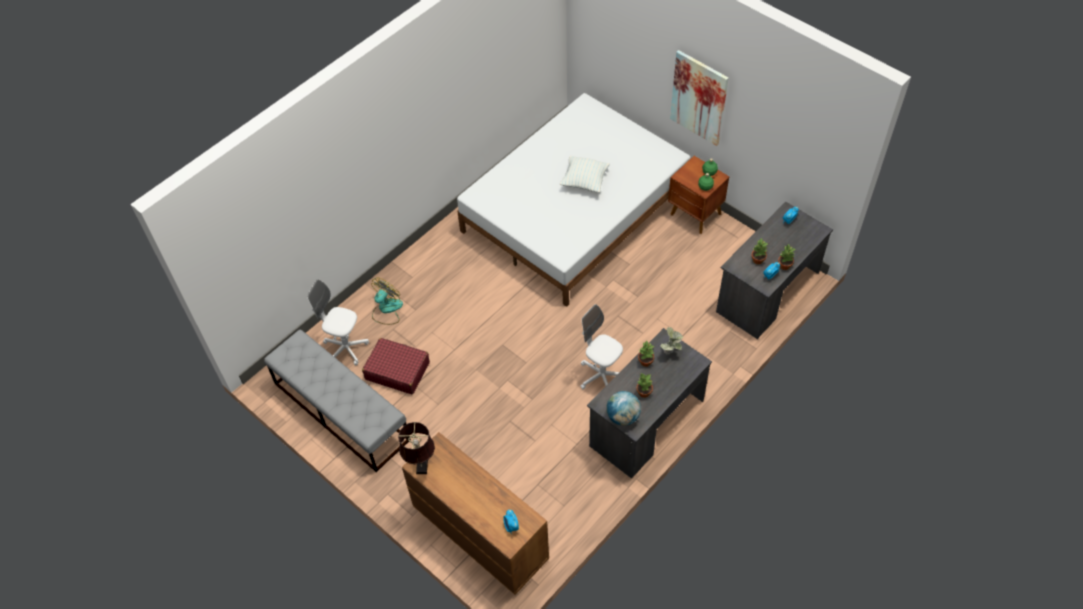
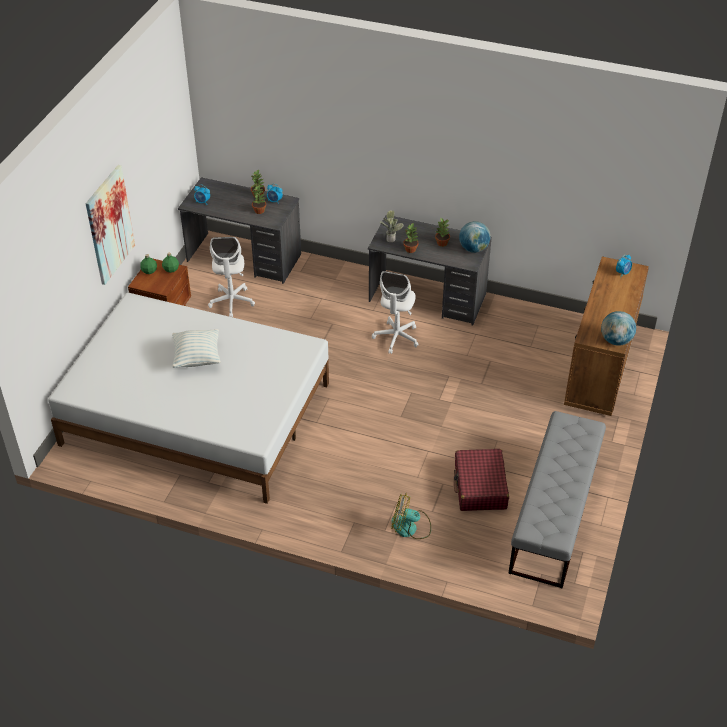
camera: 115 degrees left, 10 degrees down
(345, 348) = (480, 543): white office chair -> white office chair (232, 302)
(421, 467) = (615, 340): brown table lamp -> globe

